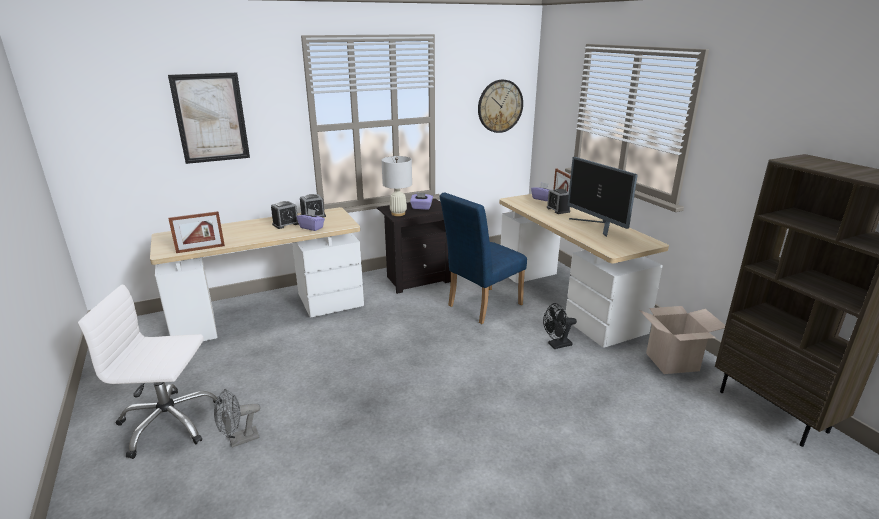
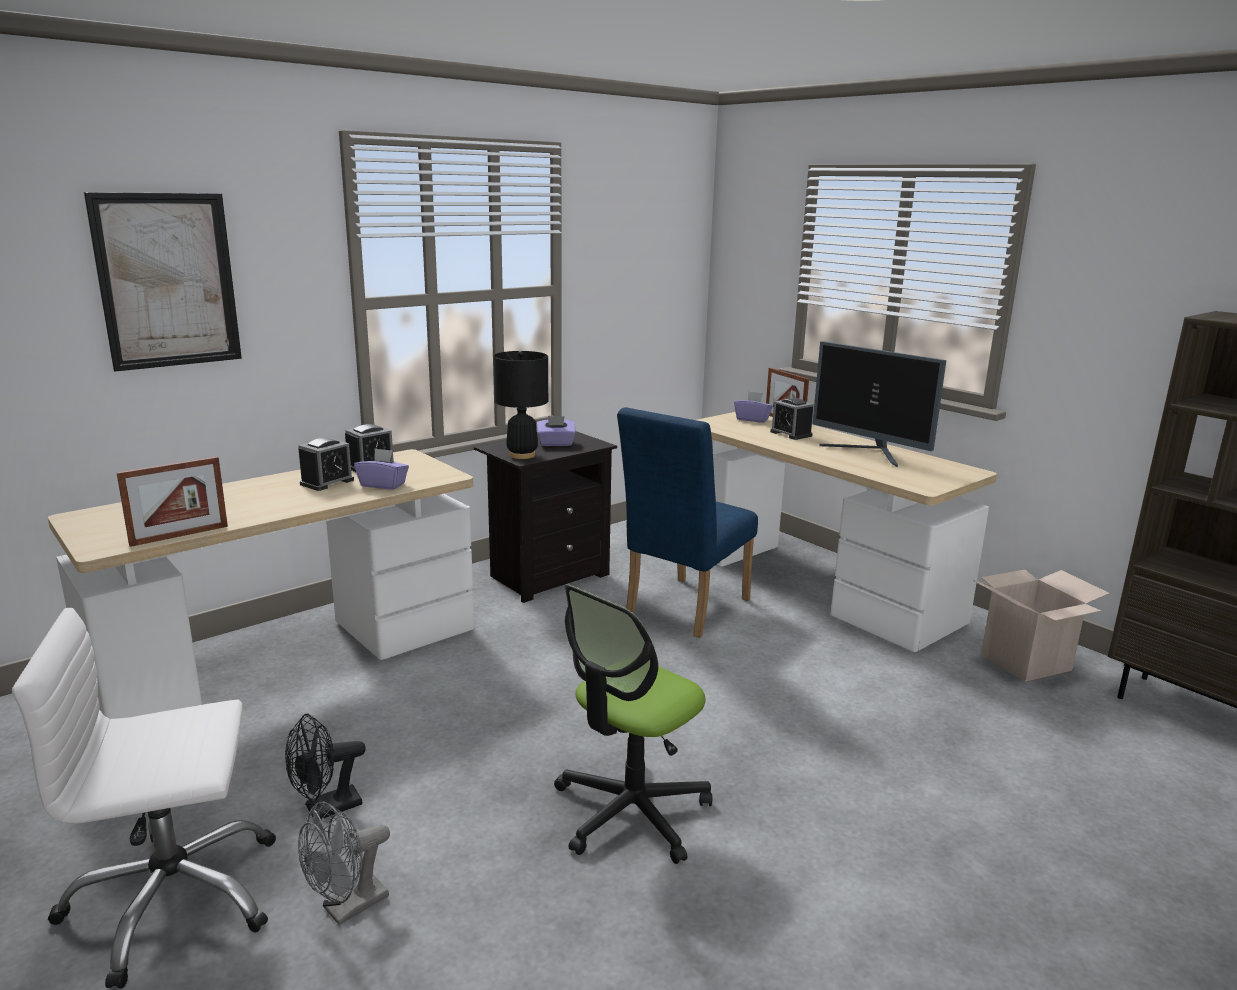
camera: 15 degrees left, 5 degrees down
(394, 415) = (631, 812): none -> office chair
(398, 213) = (522, 455): white table lamp -> black table lamp
(500, 106) = (659, 269): wall clock -> none
(556, 345) = (840, 657): black fan -> black fan (326, 810)

